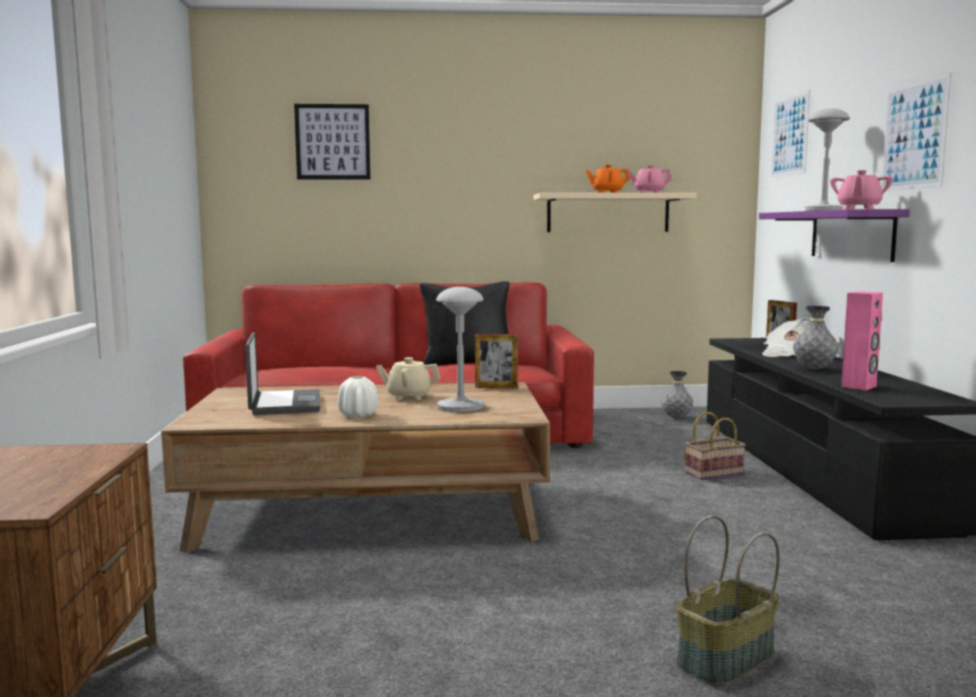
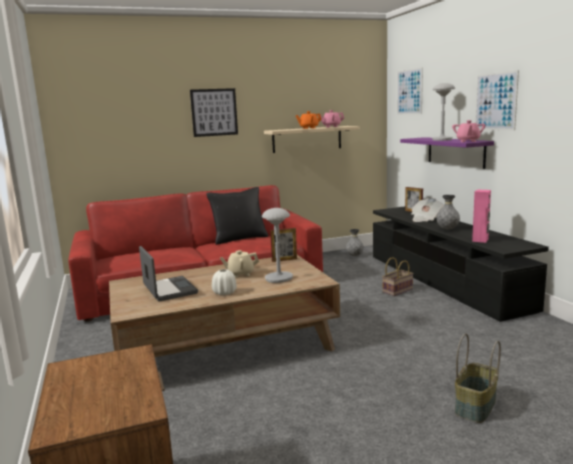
camera: 15 degrees left, 5 degrees up
(332, 142) = (135, 103): picture -> picture (214, 112)

